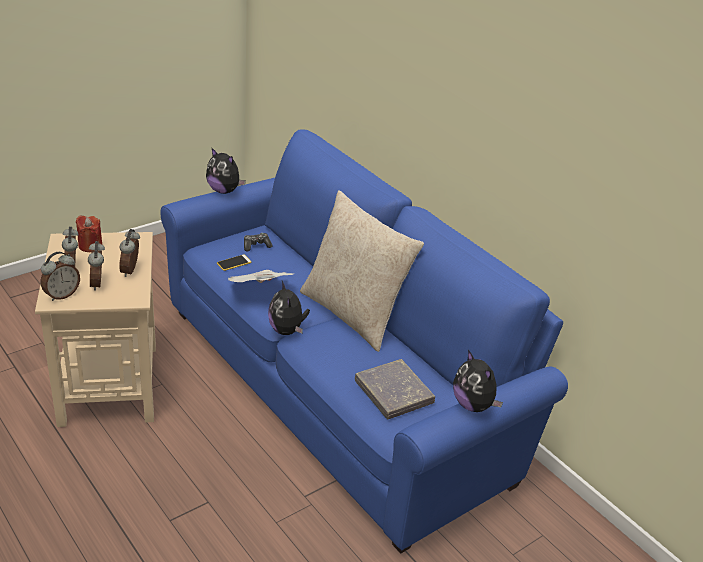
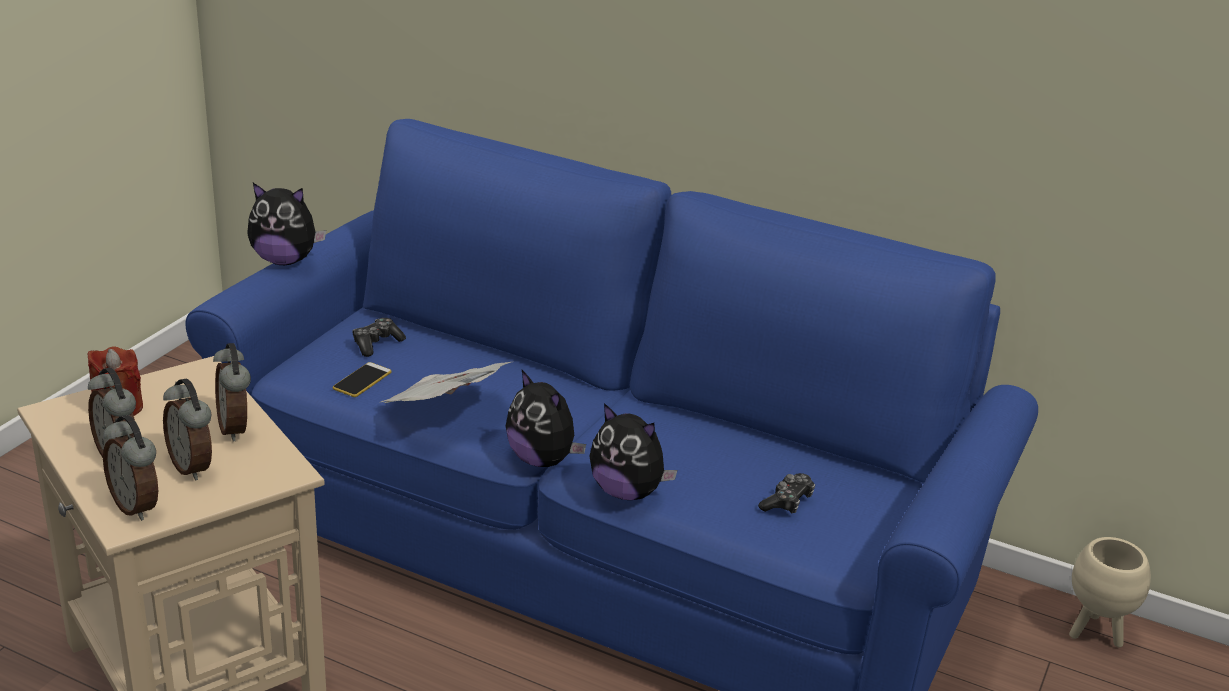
camera: 25 degrees left, 5 degrees down
(61, 295) = (137, 506): alarm clock -> alarm clock turned 120 degrees clockwise
(353, 314) = (623, 404): beige pillow -> none
(393, 393) = (787, 502): grey book -> game controller
(473, 405) = (961, 468): plush toy -> plush toy (627, 492)
(584, 530) = (1095, 633): none -> beige planter

